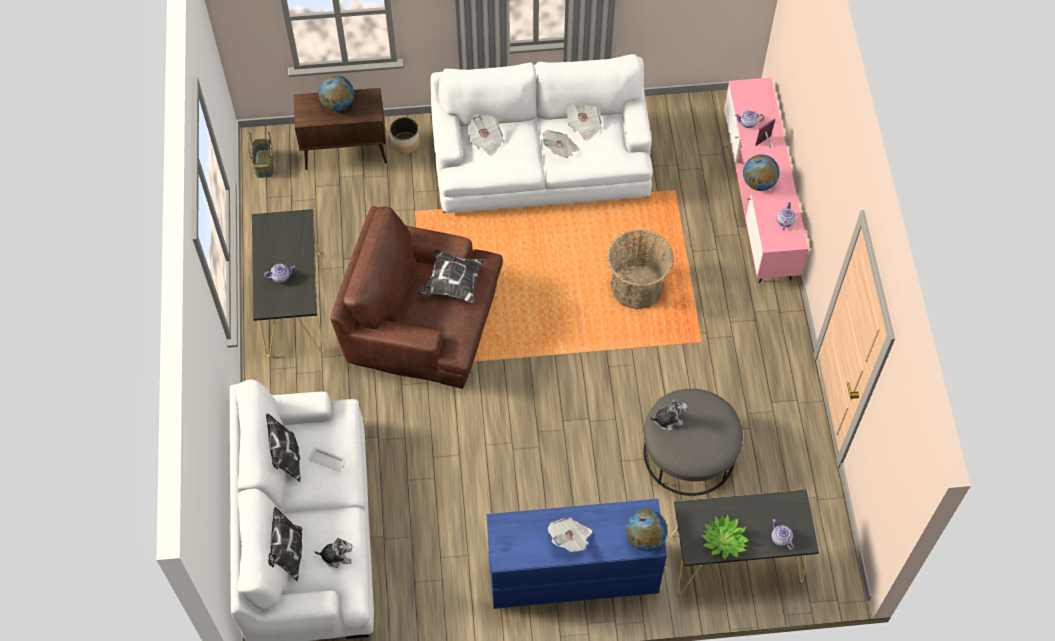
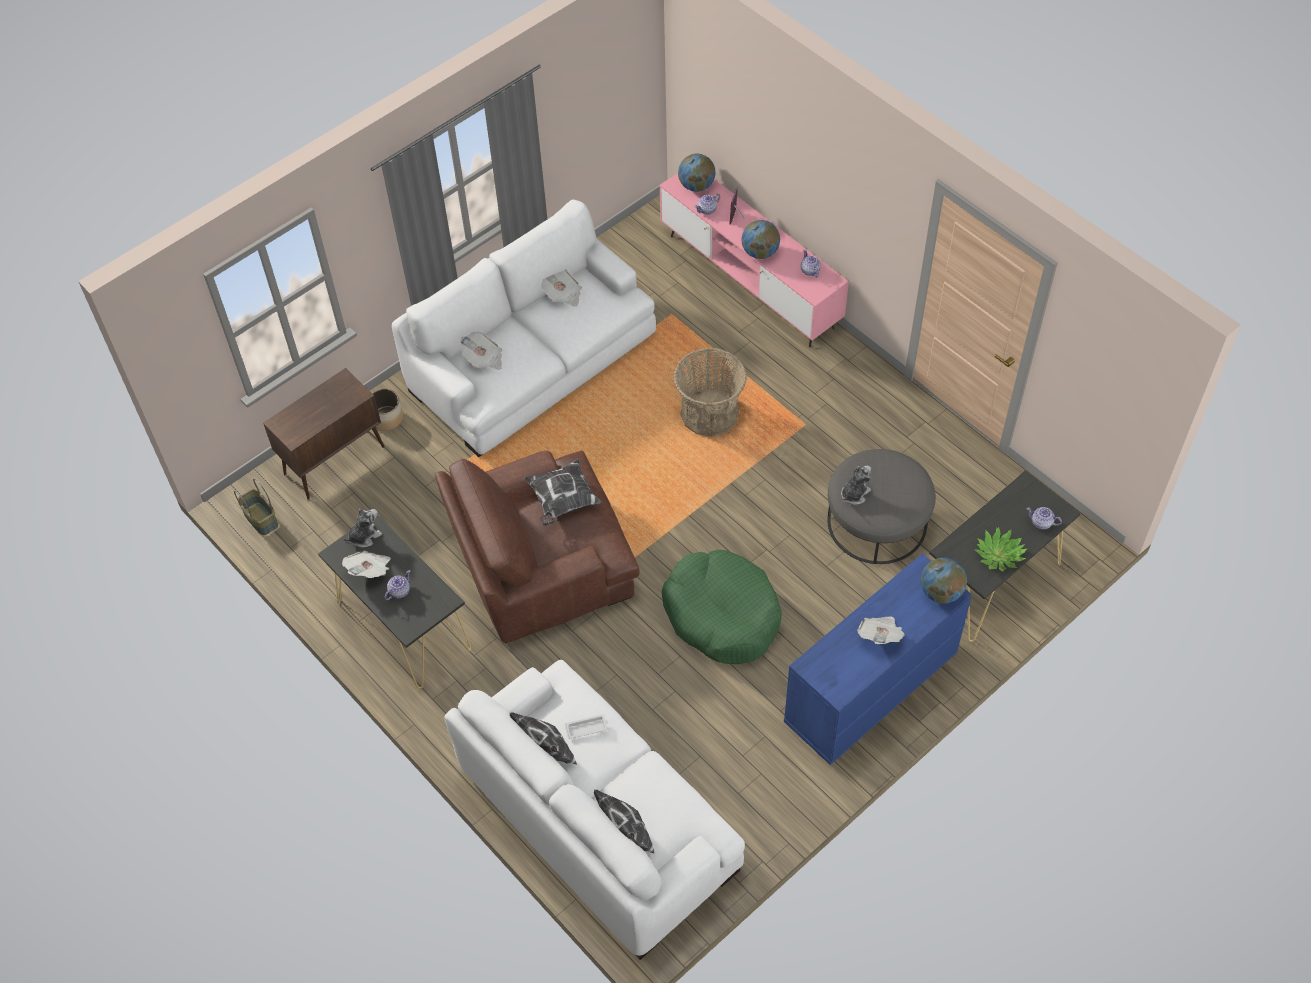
camera: 35 degrees left, 5 degrees down
(337, 556) = (671, 805): plush toy -> plush toy (364, 536)
(338, 104) = (316, 405): globe -> globe (696, 186)
(514, 445) = (722, 614): none -> green dog bed
(560, 150) = (559, 327): newspaper -> newspaper (370, 570)

